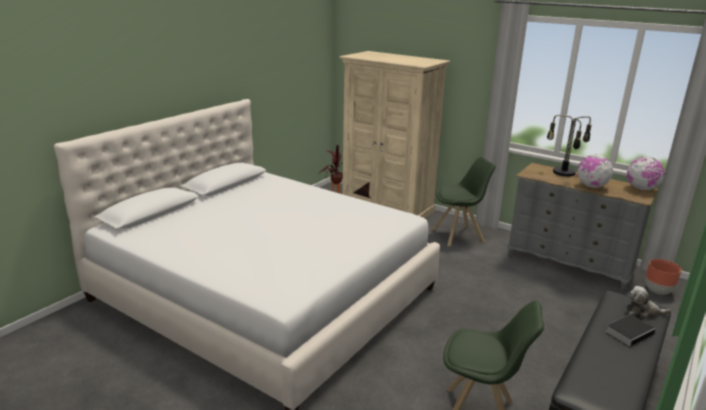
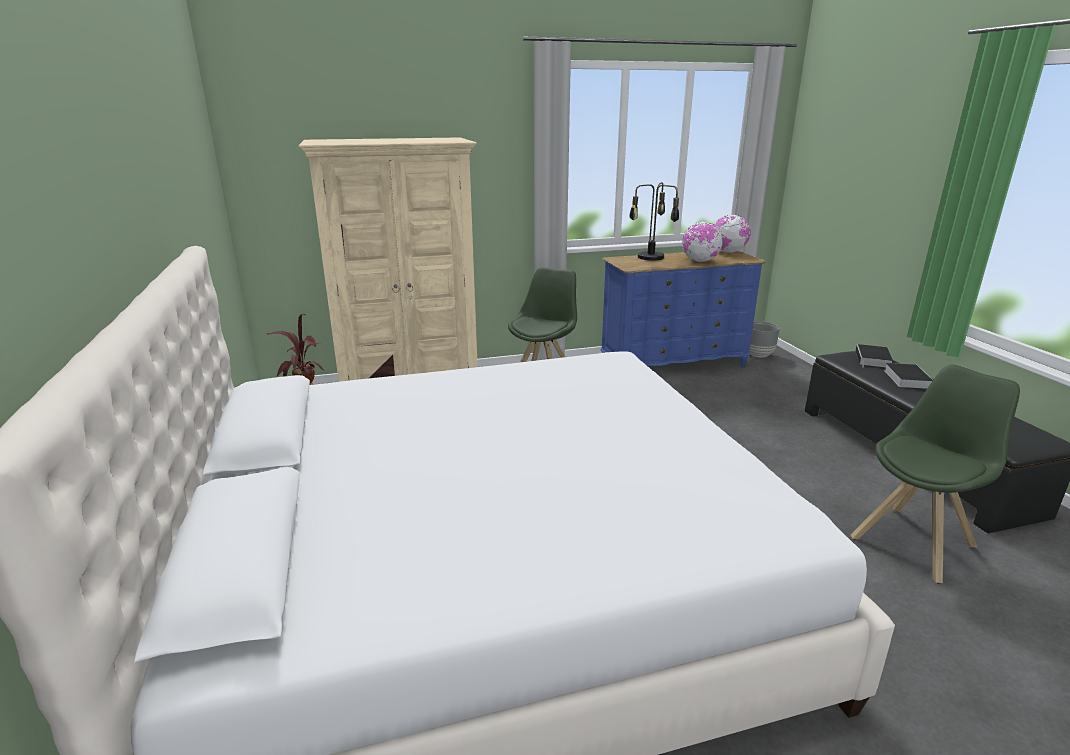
camera: 50 degrees left, 0 degrees up
(569, 265) = (674, 365): grey dresser -> blue dresser
(643, 312) = (873, 359): plush toy -> book
(657, 291) = (758, 355): brown planter -> grey planter

